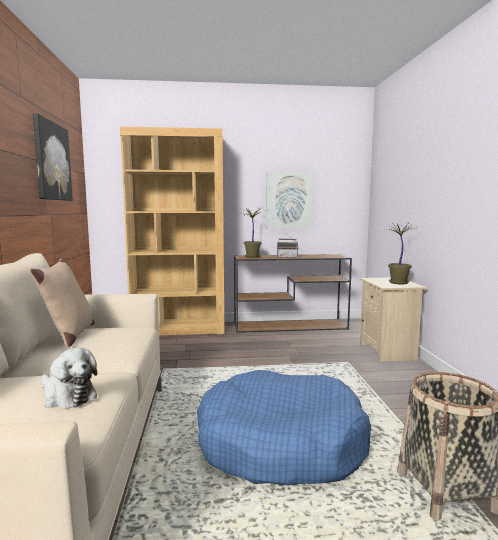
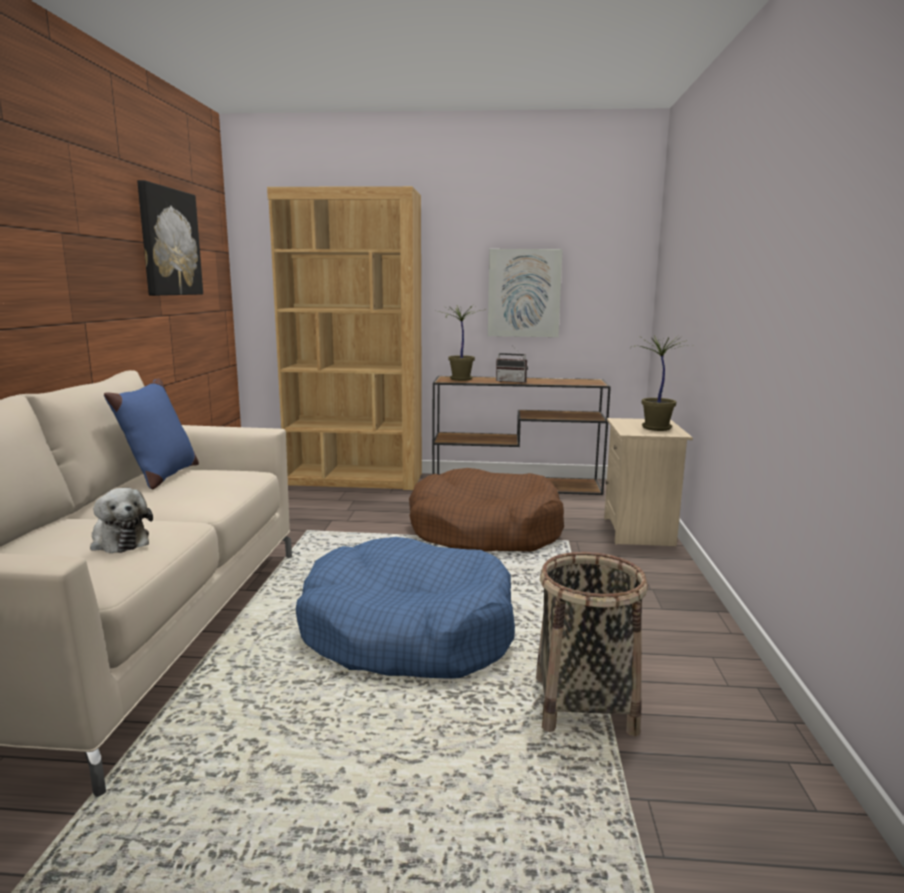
camera: 10 degrees right, 5 degrees up
(69, 336) = (161, 477): beige pillow -> blue pillow
(289, 359) = (485, 530): none -> brown dog bed

